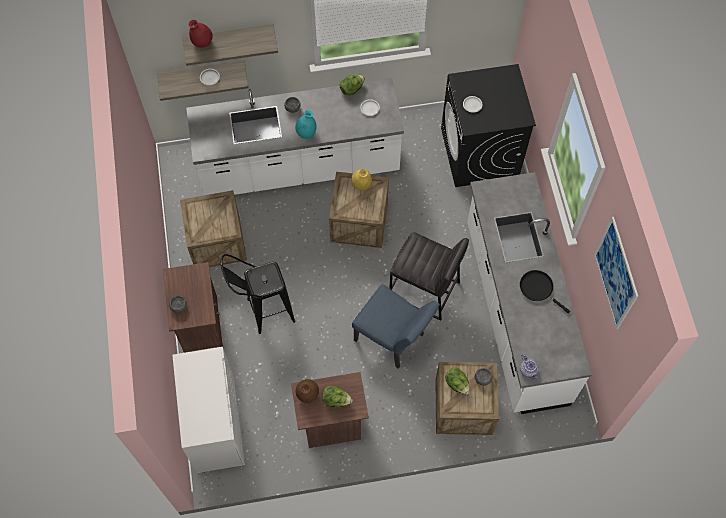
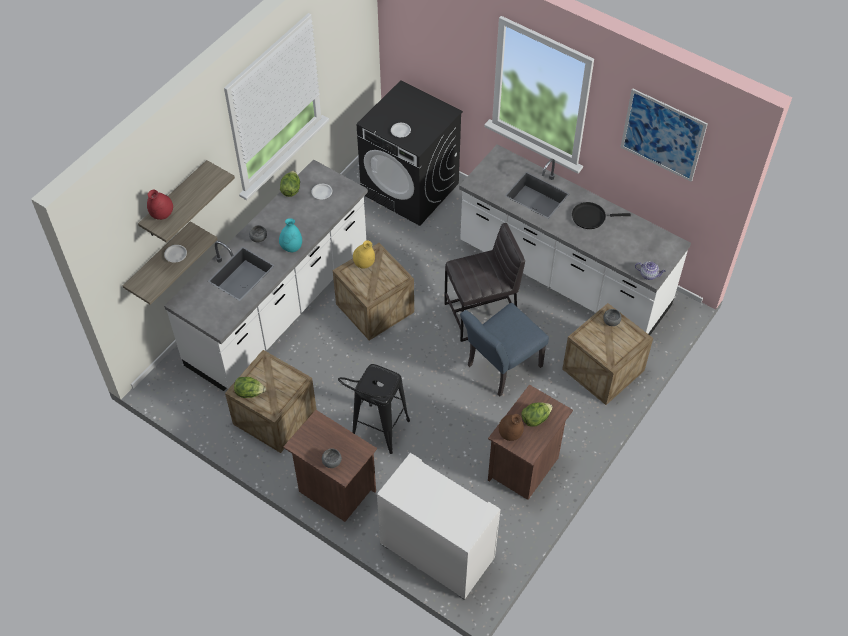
camera: 45 degrees left, 10 degrees down
(393, 340) = (500, 368): blue chair -> blue chair turned 150 degrees clockwise
(457, 384) = (598, 340): lettuce -> lettuce (250, 393)

